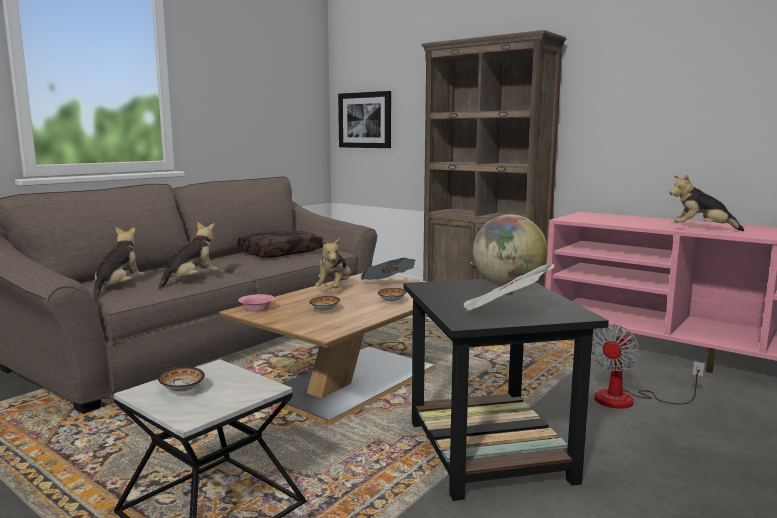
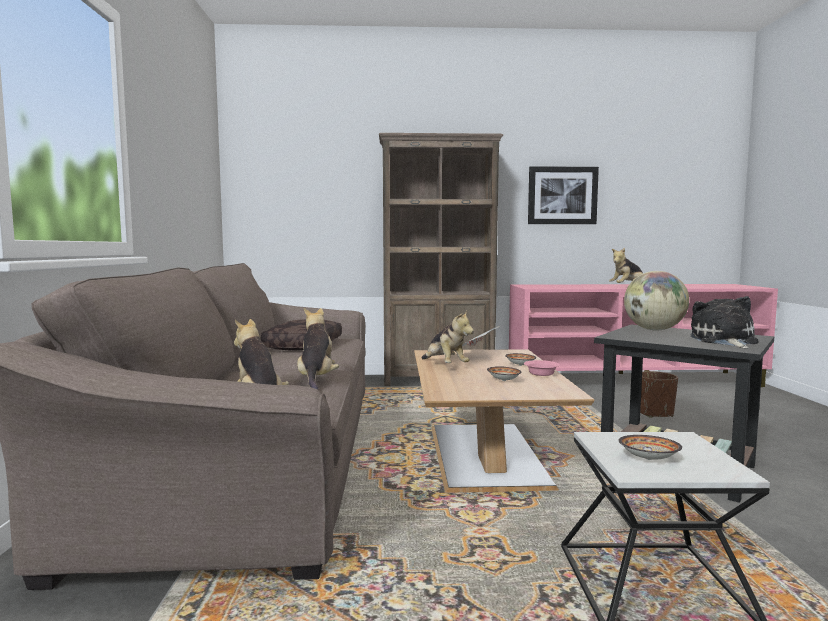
camera: 40 degrees left, 5 degrees down
(256, 308) = (447, 391): pink bowl -> pink bowl (540, 373)
(365, 120) = (274, 206): picture -> picture (562, 195)
(503, 311) = (724, 341): newspaper -> plush toy
(628, 400) = (655, 413): fan -> brown planter

